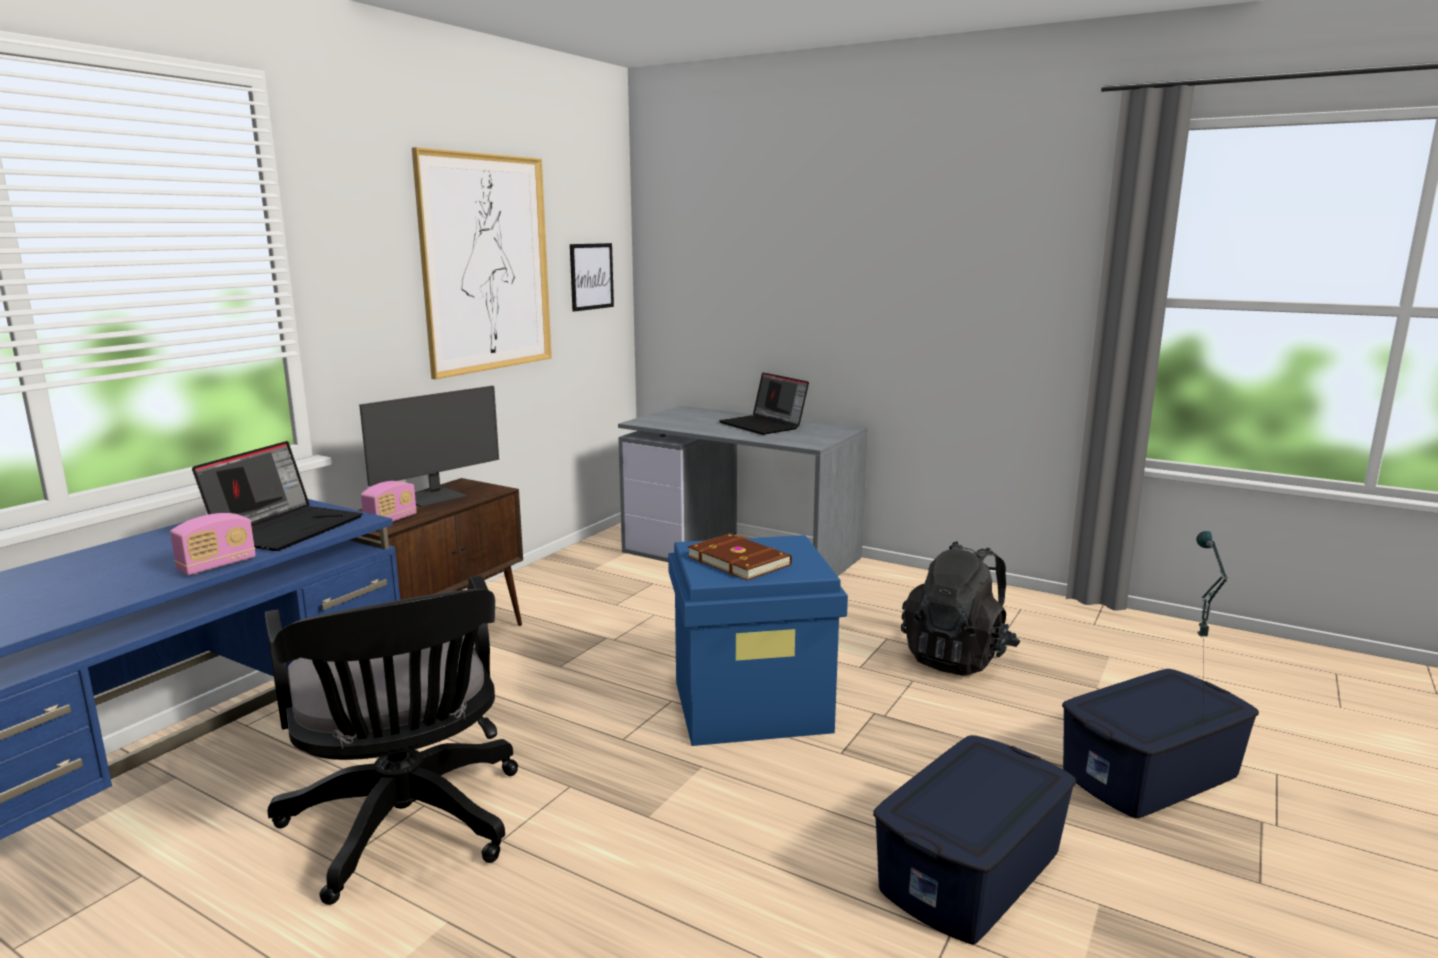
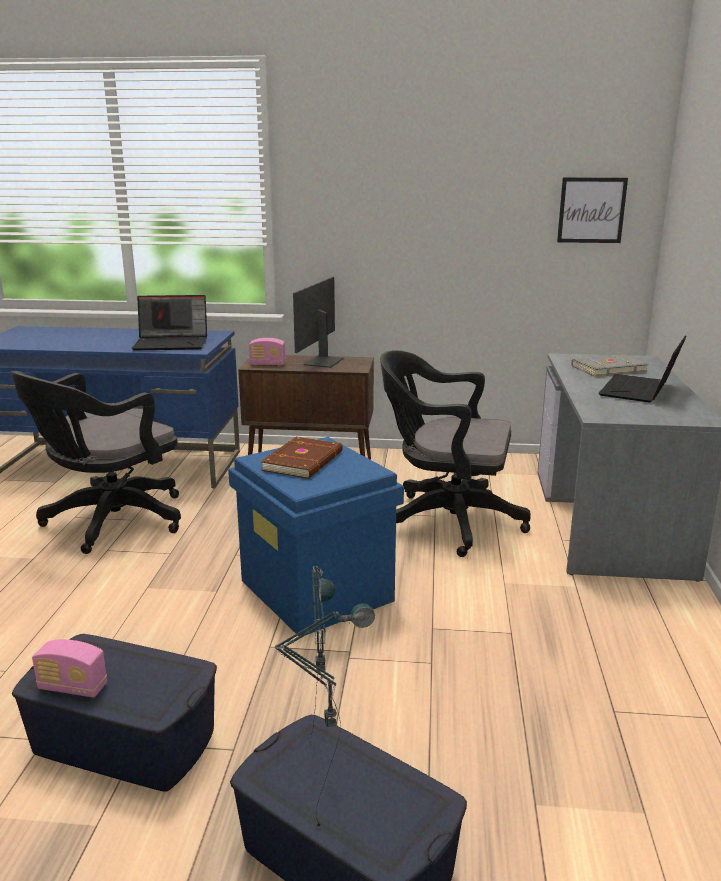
camera: 65 degrees right, 5 degrees up
(217, 565) = (108, 348): radio -> radio (73, 687)
(435, 497) = (322, 362): monitor -> monitor turned 90 degrees clockwise
(486, 263) = (451, 192): picture -> none
(671, 612) = (445, 521): none -> black office chair
(693, 420) = (607, 368): none -> grey book
(958, 657) = (511, 684): black backpack -> none
(1115, 706) = (322, 752): none -> table lamp

